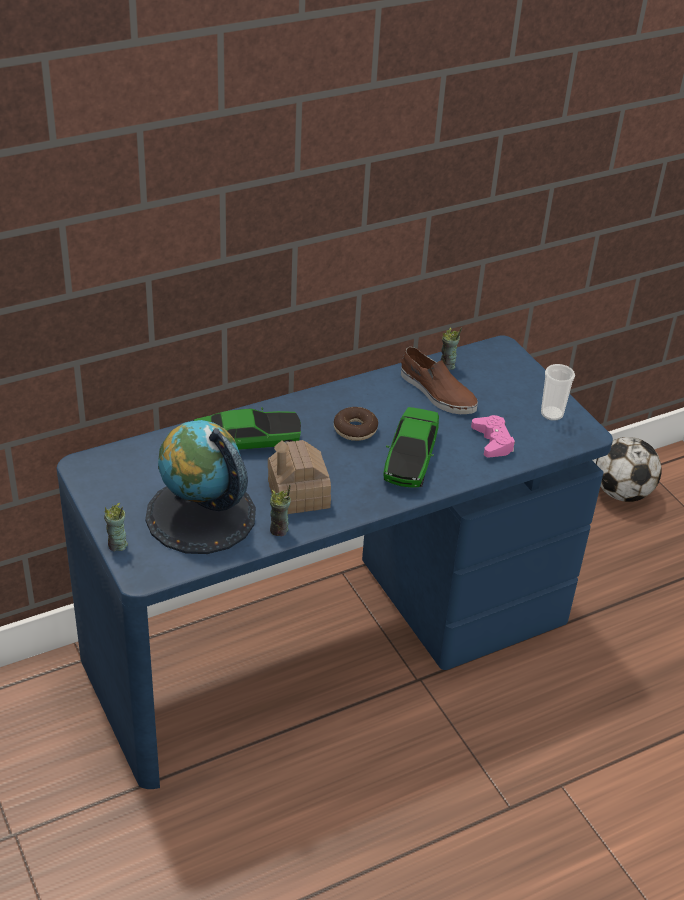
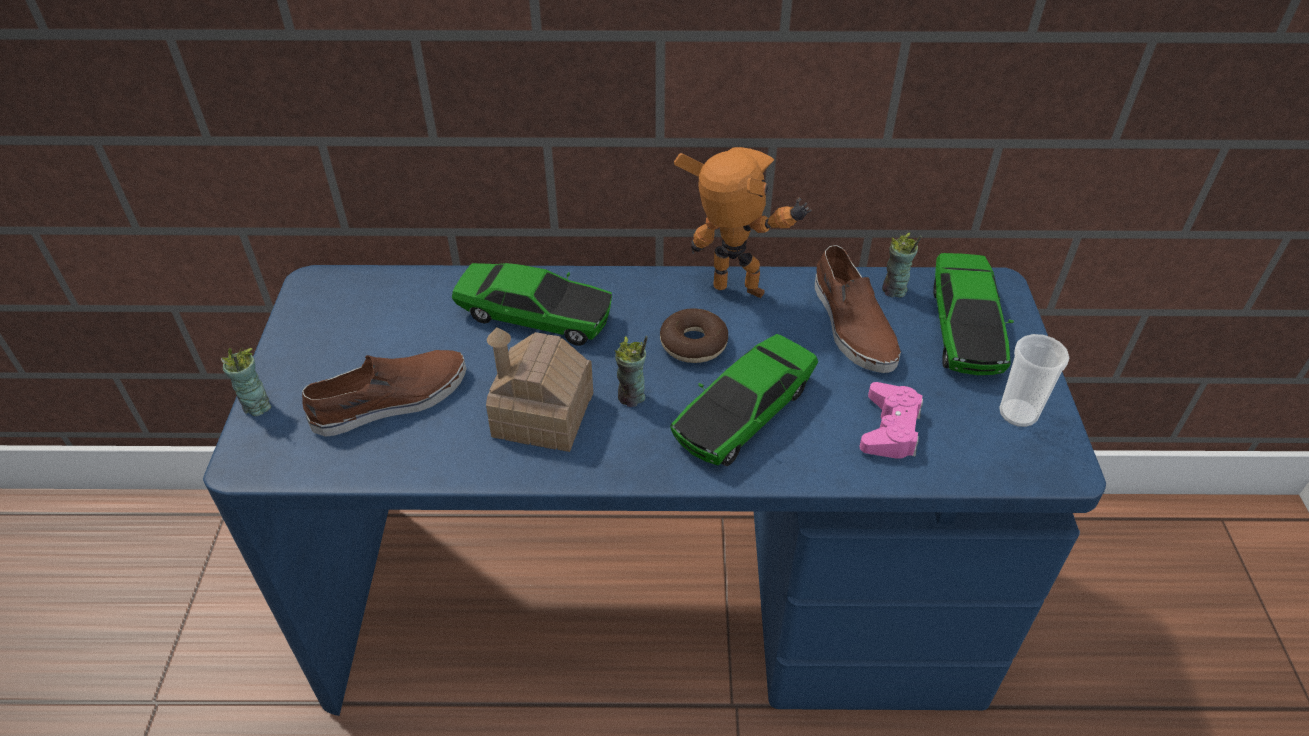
camera: 30 degrees right, 5 degrees up
(200, 515) = (391, 400): globe -> brown shoe
(279, 530) = (474, 461): cup -> cup (631, 397)
(360, 395) = (737, 296): none -> toy robot
(498, 376) = (964, 328): none -> toy car
(622, 493) = (1166, 542): football -> none

